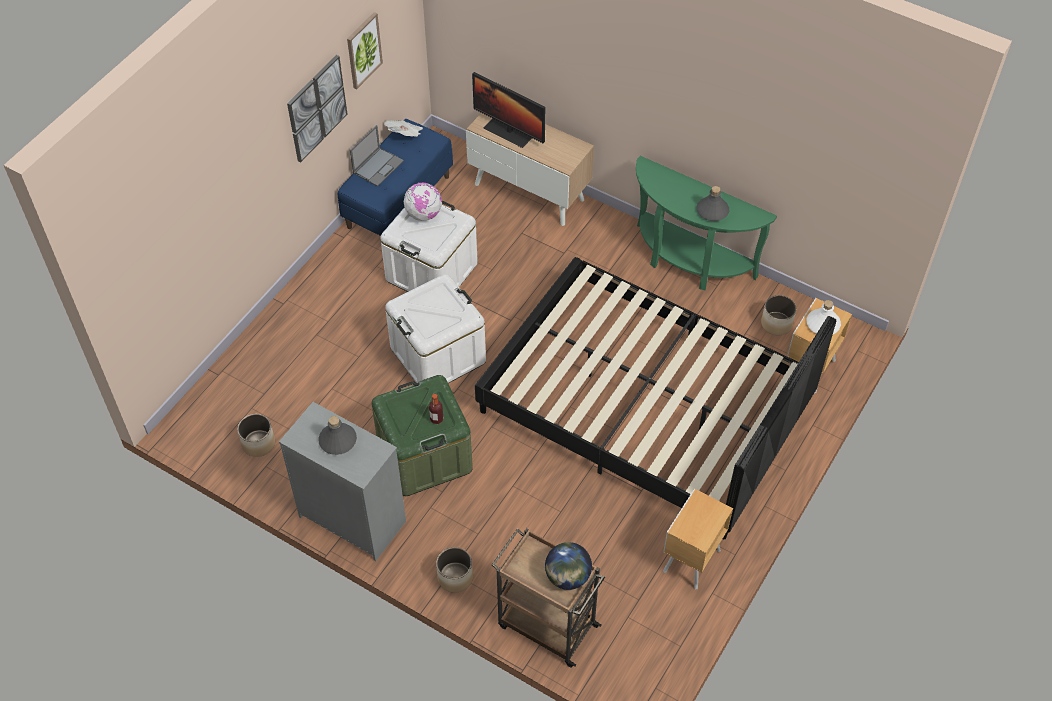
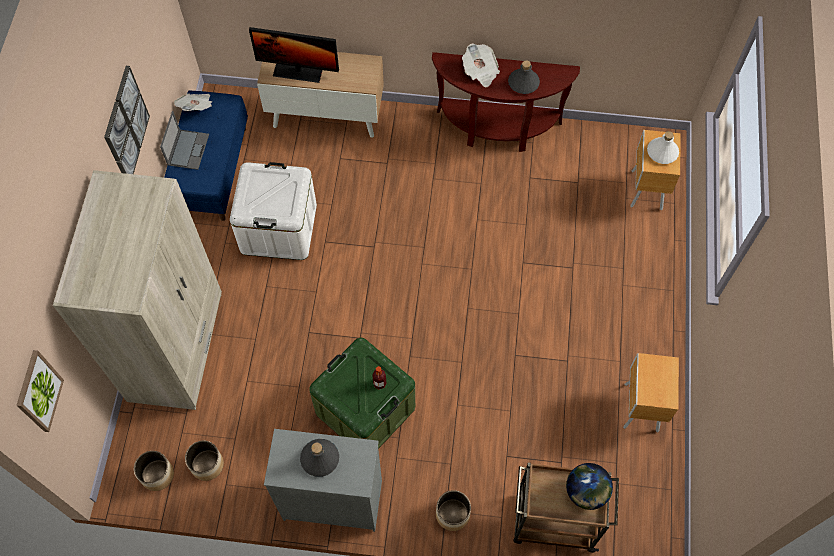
camera: 25 degrees left, 10 degrees up
(286, 336) = (177, 346): none -> beige wardrobe
(363, 50) = (143, 47): picture -> picture (38, 391)
(423, 214) = (260, 183): globe -> none
(438, 354) = (326, 307): white storage box -> none
(645, 407) = (531, 282): black bed -> none
(676, 187) = (480, 71): none -> newspaper
(688, 261) = (497, 129): green console table -> brown console table
(776, 323) = (598, 158): planter -> planter (157, 474)

